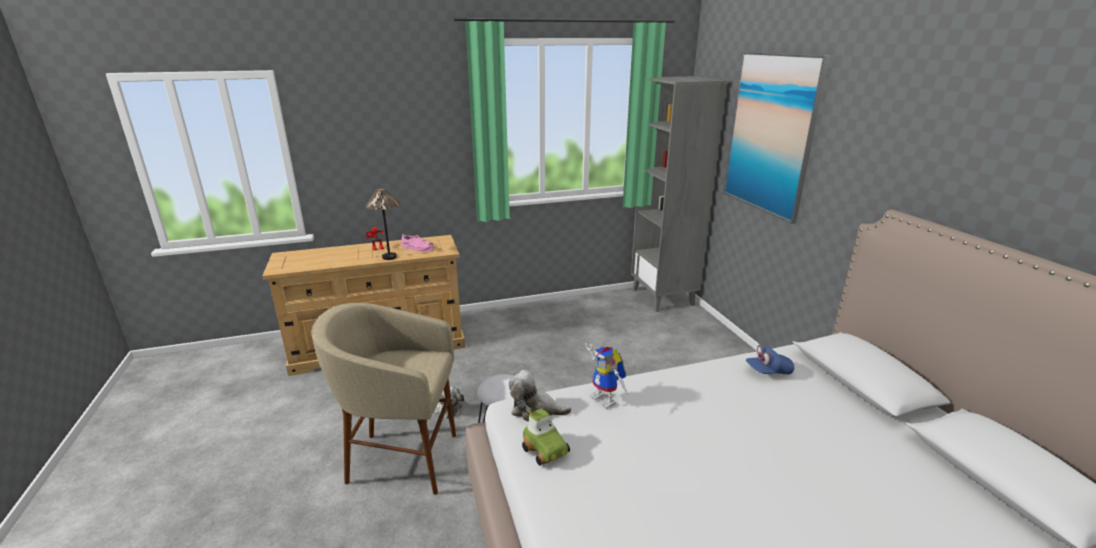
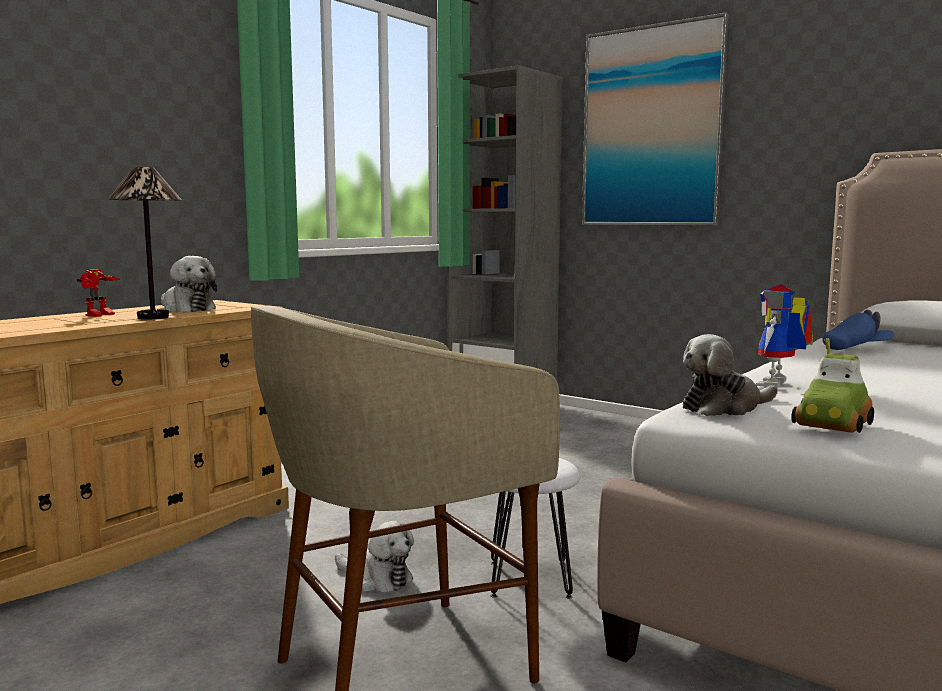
camera: 35 degrees left, 15 degrees down
(417, 247) = (186, 309): pink shoe -> plush toy
(546, 450) = (833, 424): toy car -> toy car turned 105 degrees clockwise
(607, 399) = (778, 385): toy robot -> toy robot turned 105 degrees clockwise
(768, 371) = (856, 348): blue cap -> blue cap turned 135 degrees counterclockwise

